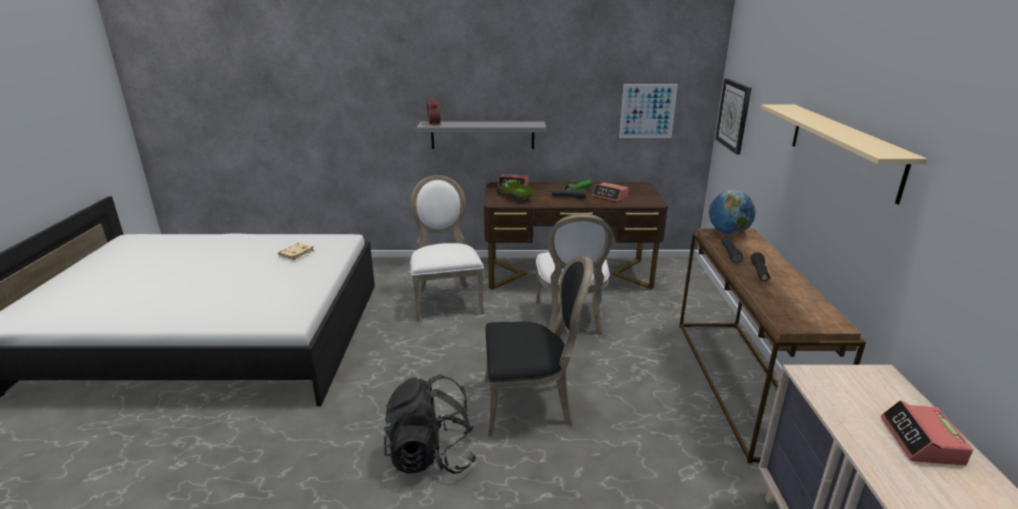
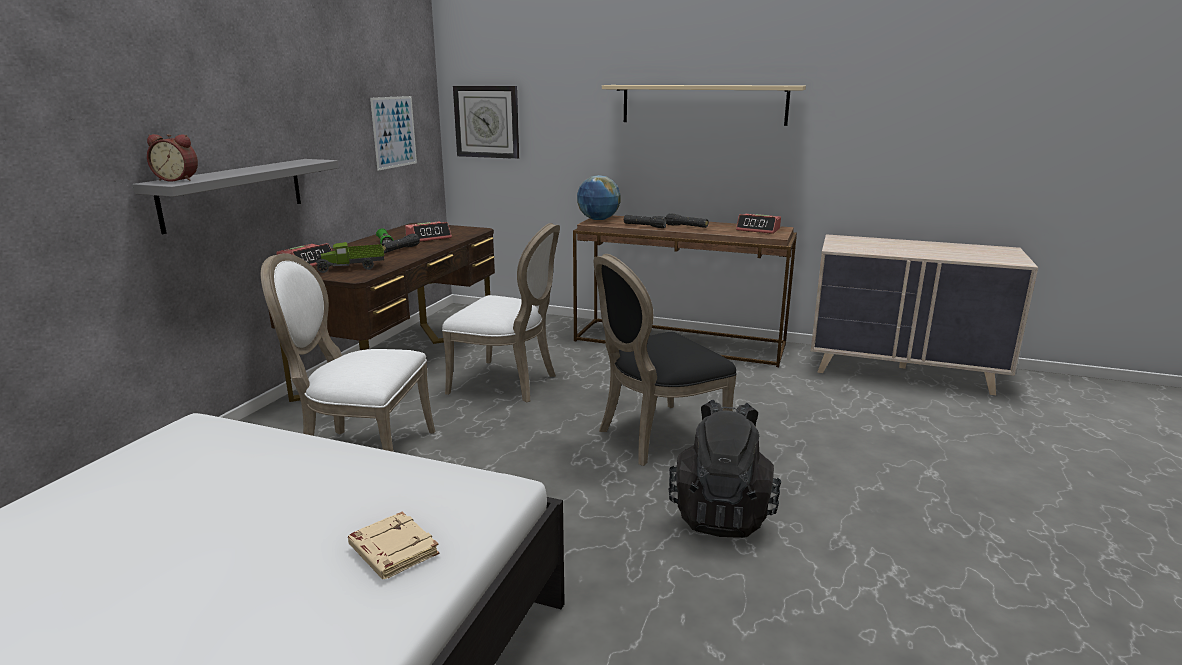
camera: 70 degrees left, 5 degrees down
(296, 253) = (191, 477): beige book -> beige book (392, 551)
(531, 404) = (656, 437): black chair -> black chair turned 135 degrees counterclockwise
(921, 441) = (911, 246): alarm clock -> alarm clock (758, 230)

